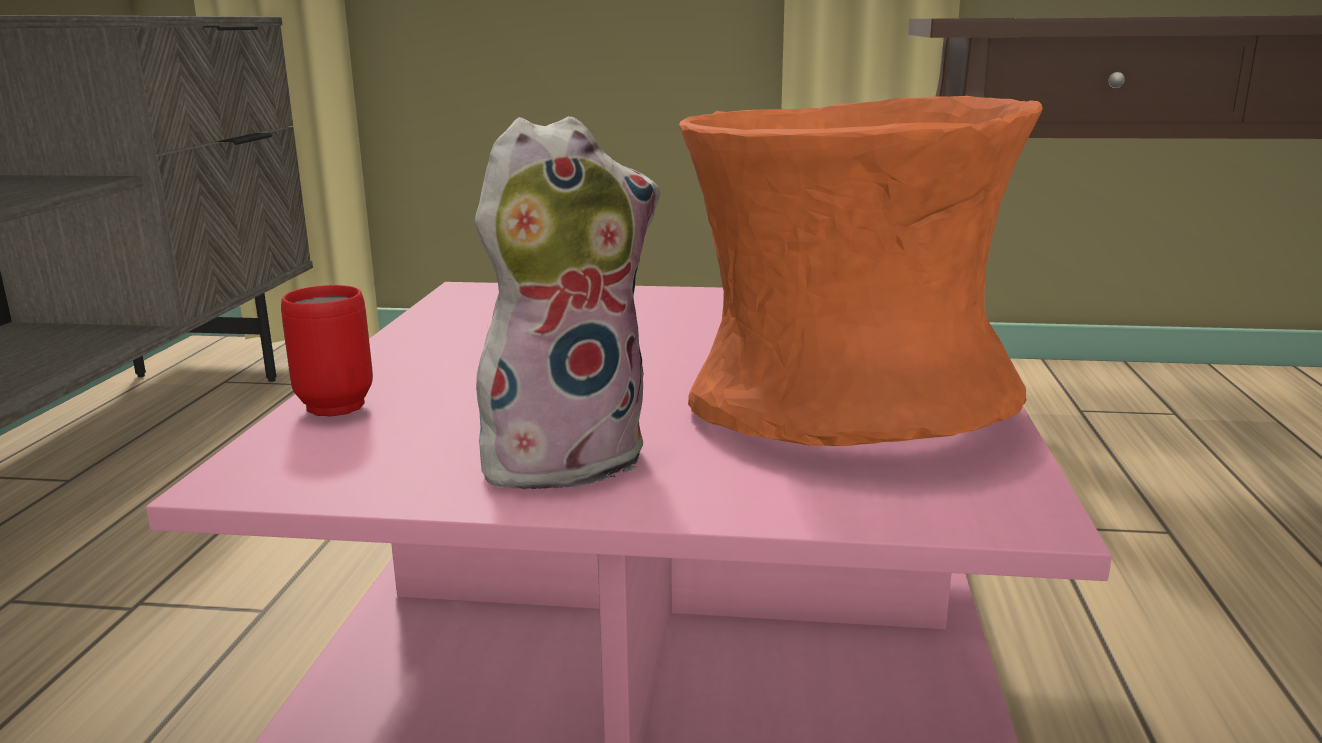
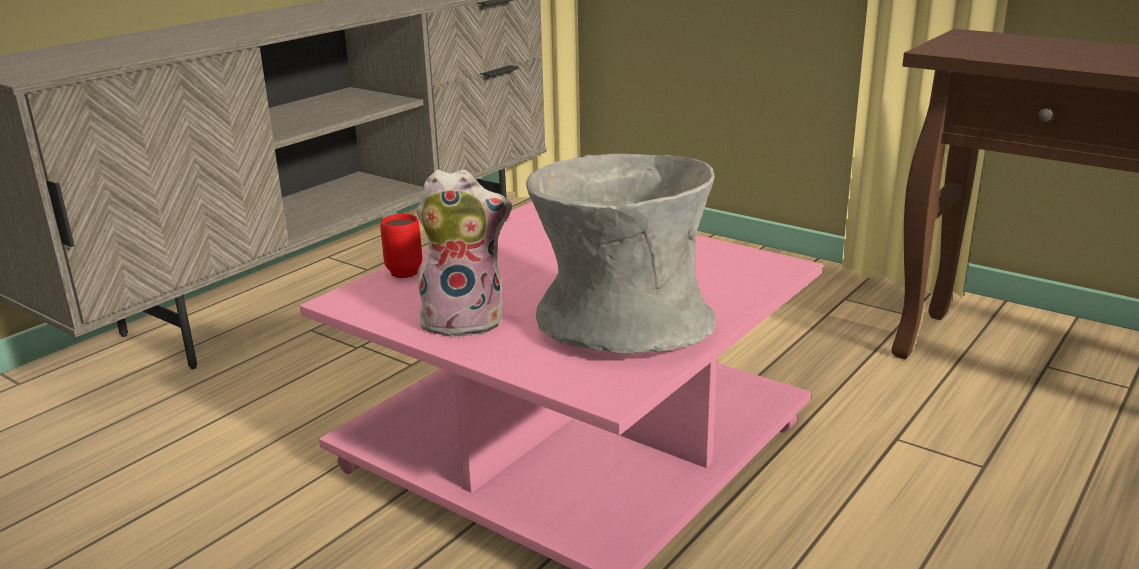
camera: 30 degrees right, 5 degrees up
(845, 406) = (623, 326): orange vase -> grey vase

